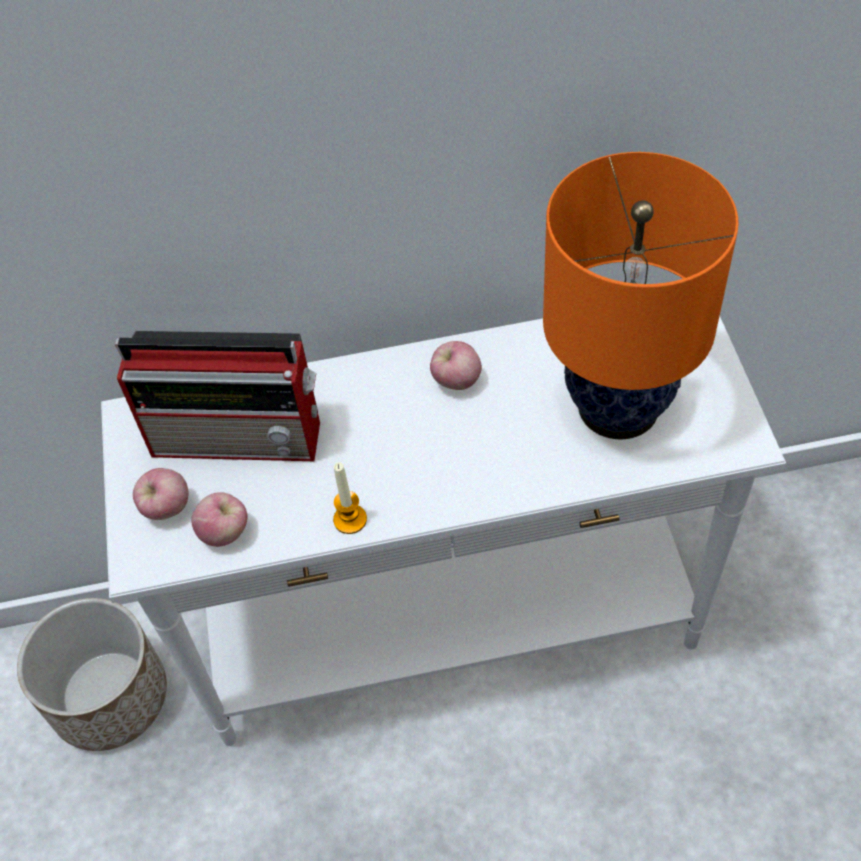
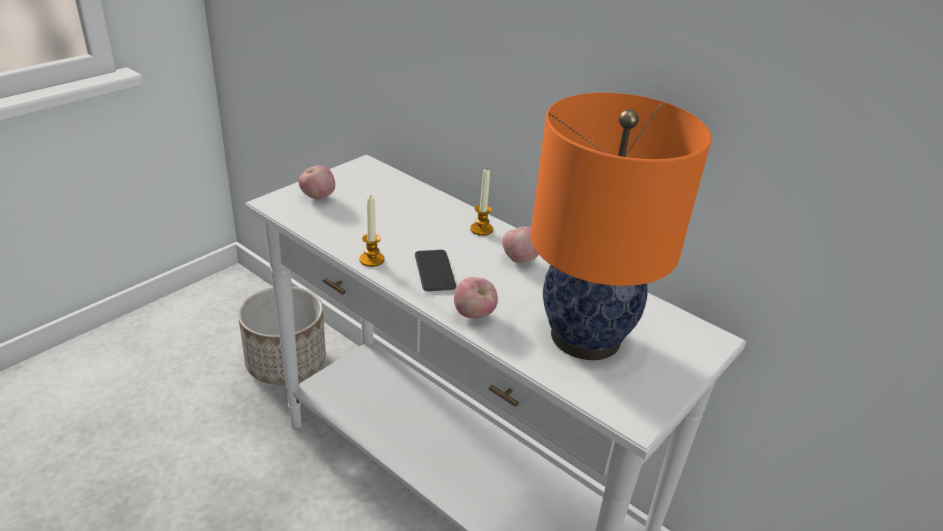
camera: 45 degrees right, 20 degrees down
(225, 533) = (319, 221): apple -> apple (474, 315)
(241, 437) = (389, 201): radio -> none
(373, 380) = (481, 229): none -> candle
(418, 471) = (434, 271): none -> phone

